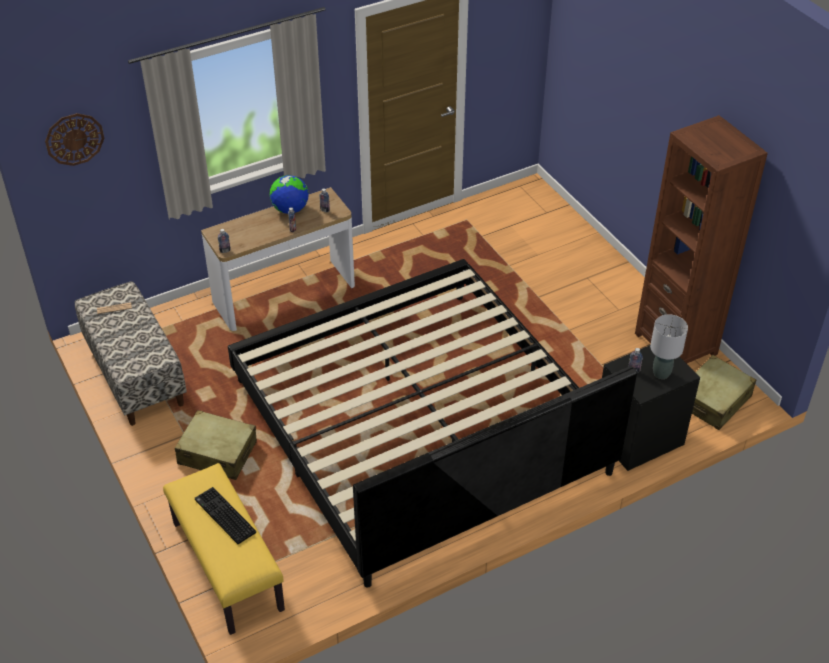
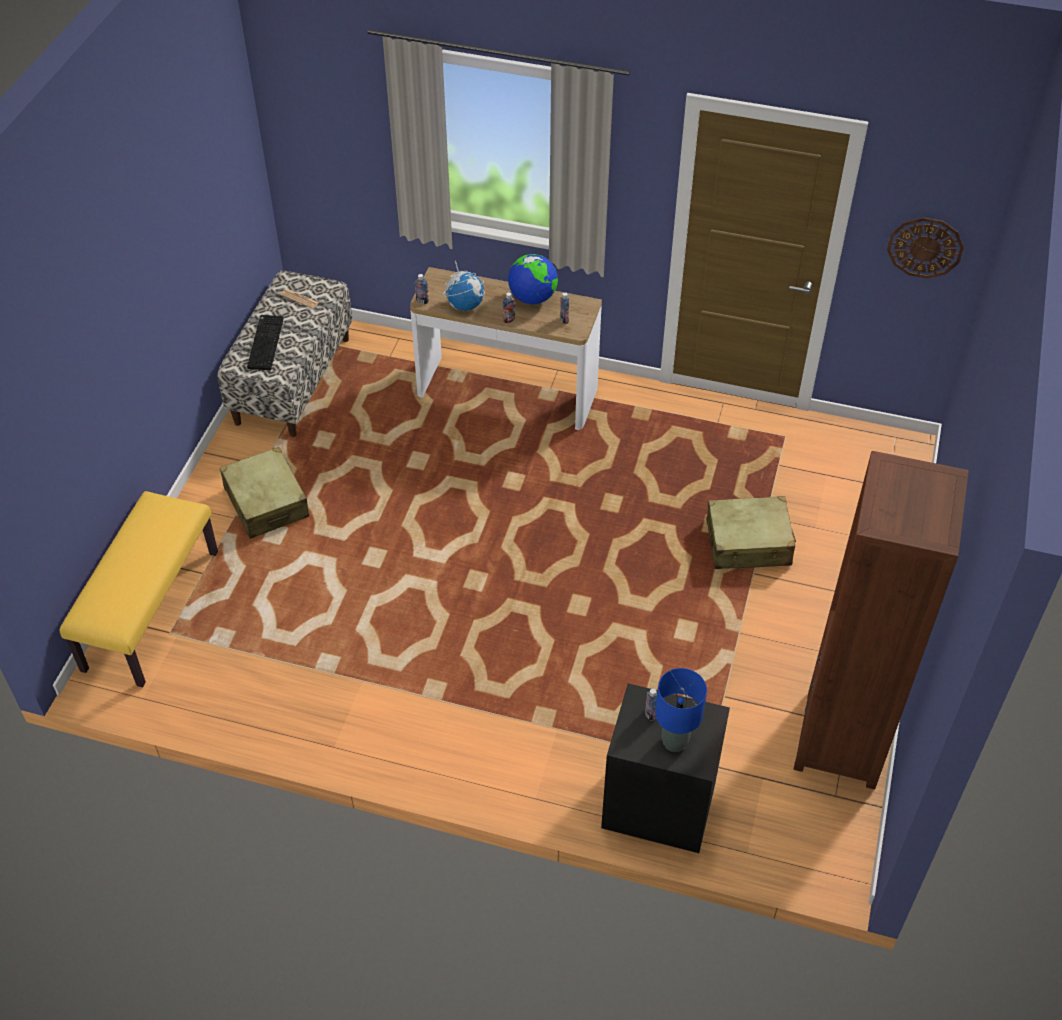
camera: 45 degrees right, 5 degrees up
(74, 139) = (310, 94): wall clock -> wall clock (925, 247)
(223, 516) = (145, 555): keyboard -> keyboard (264, 342)
(255, 237) = (465, 305): none -> globe
(418, 426) = (461, 615): bed -> none
(661, 373) = (675, 742): grey table lamp -> blue table lamp
(713, 400) = (798, 835): beige suitcase -> beige suitcase (748, 543)

